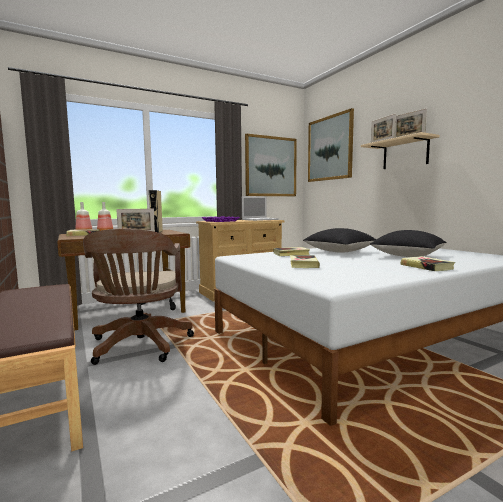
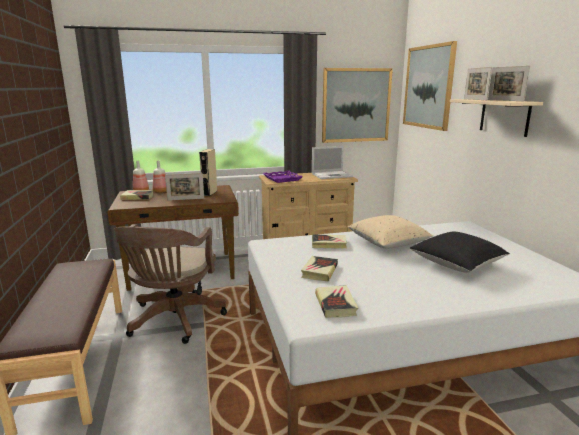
camera: 15 degrees right, 10 degrees up
(339, 251) = (388, 243): black pillow -> beige pillow
(426, 267) = (448, 295): book -> book (335, 304)

